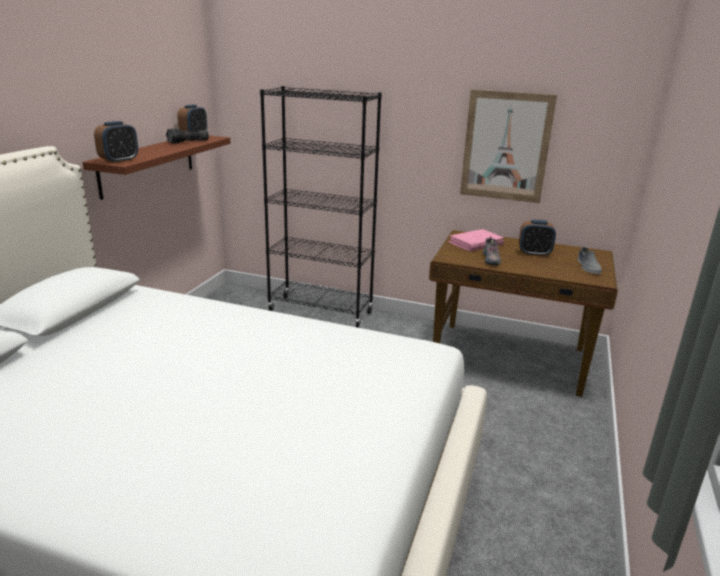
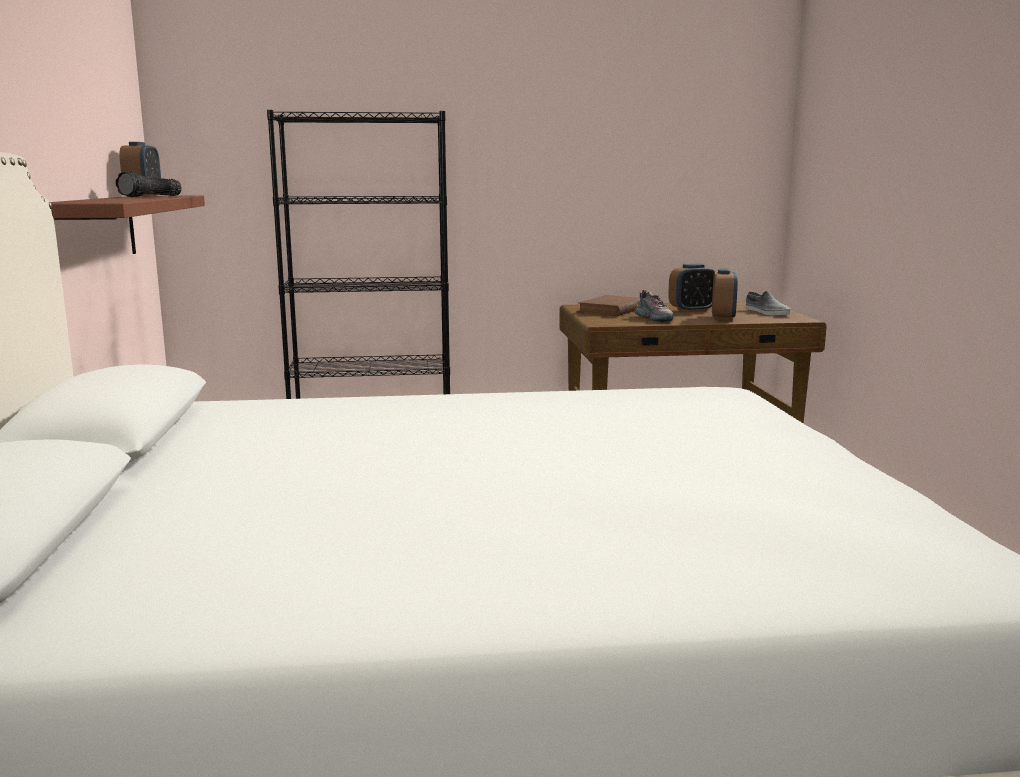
camera: 25 degrees left, 10 degrees down
(119, 161) = (93, 202): alarm clock -> alarm clock (723, 318)
(475, 243) = (611, 310): pink book -> brown book
(506, 147) = (619, 180): picture -> none

